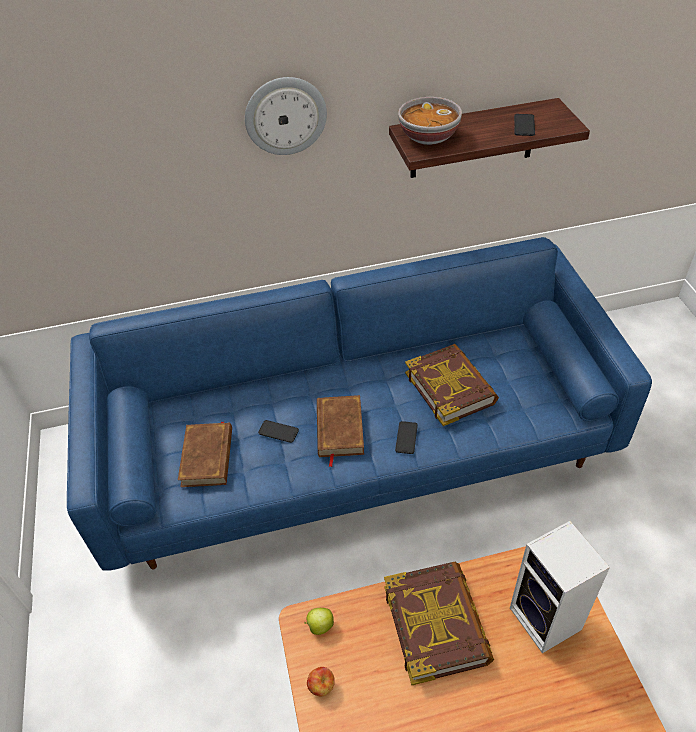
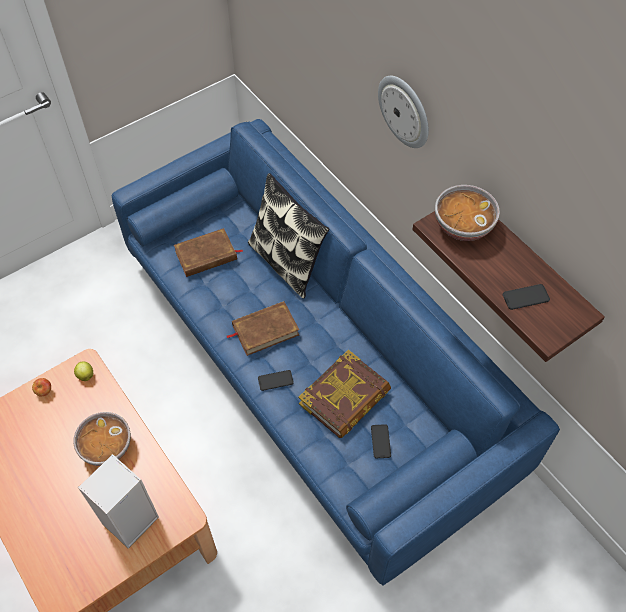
camera: 65 degrees right, 10 degrees up
(262, 389) = (287, 262): none -> pillow
(278, 431) = (247, 290): phone -> phone (380, 441)
(436, 624) = (106, 447): book -> bowl

